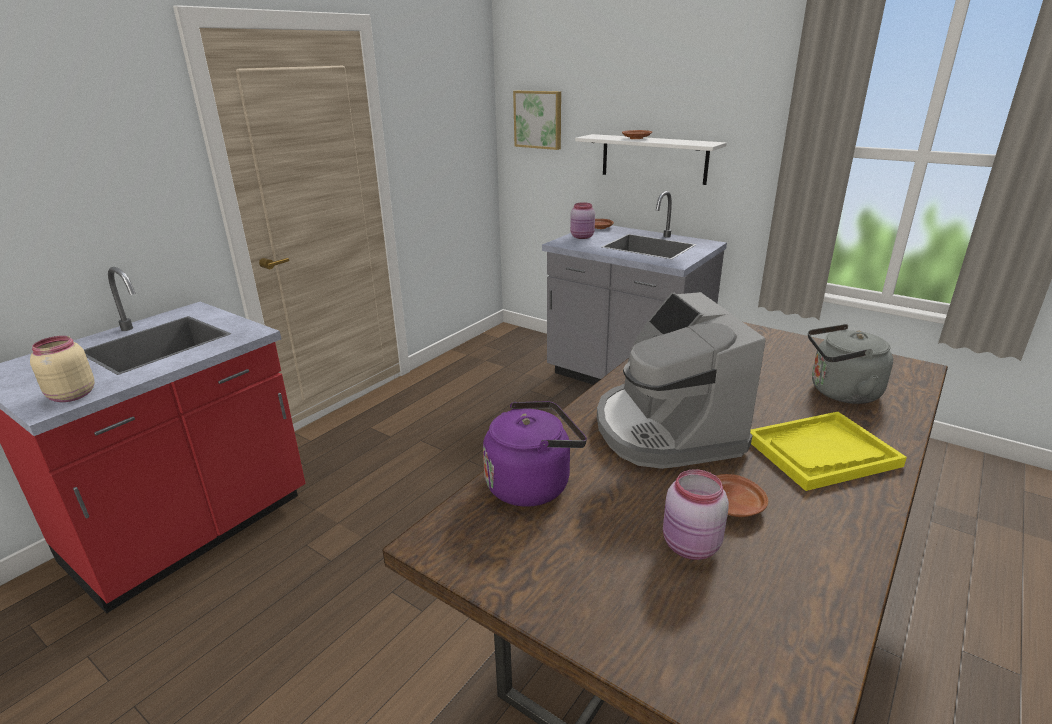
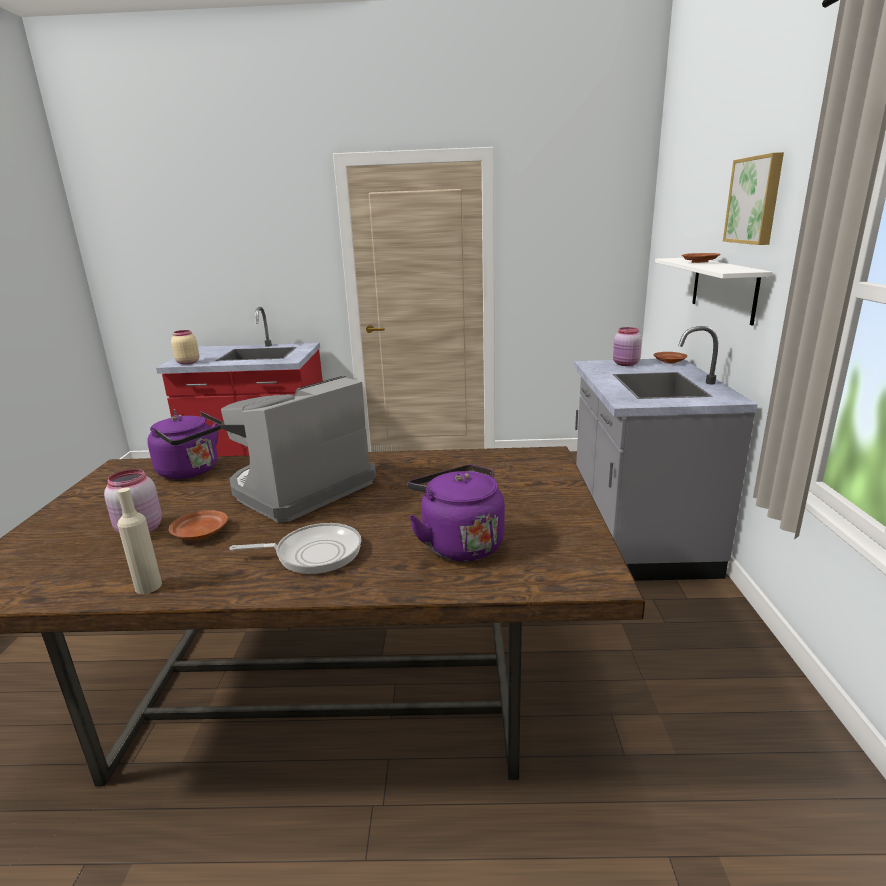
camera: 55 degrees right, 5 degrees down
(538, 119) = (668, 240): picture -> picture (755, 200)
(821, 453) = (313, 553): yellow tray -> frying pan
(840, 392) = (459, 543): grey kettle -> purple kettle
(843, 555) = (148, 586): none -> beige bottle

